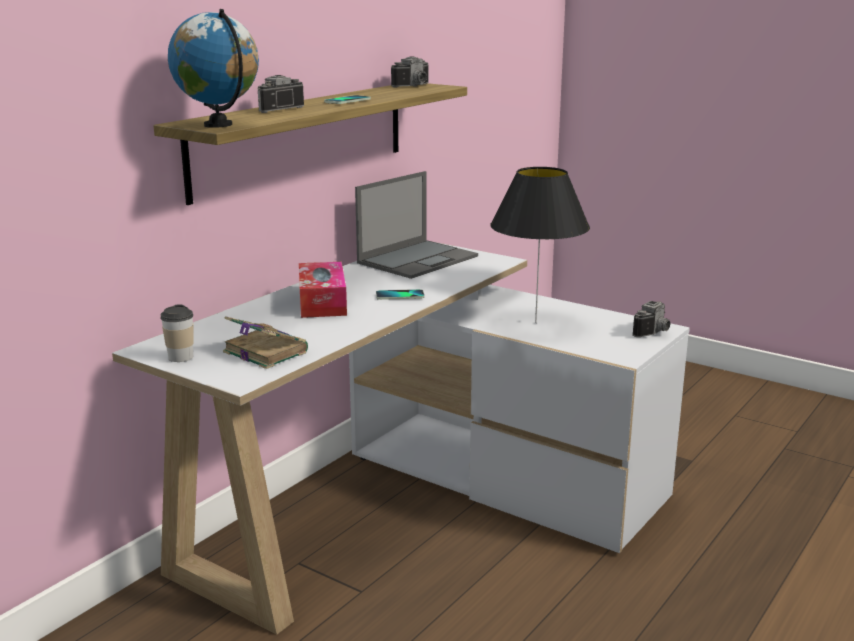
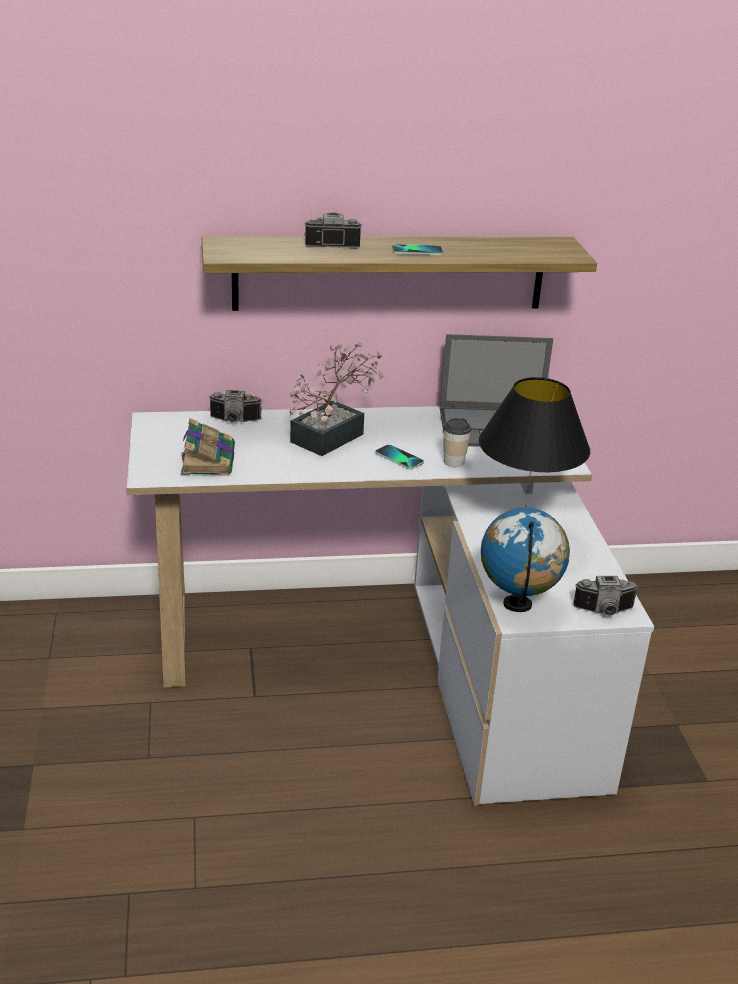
camera: 45 degrees right, 10 degrees up
(180, 357) = (156, 437): cup -> cup (453, 462)
(219, 125) = (232, 253): globe -> globe (518, 605)
(322, 302) = (333, 435): tissue box -> potted plant
(415, 86) = (549, 246): camera -> camera (234, 421)

